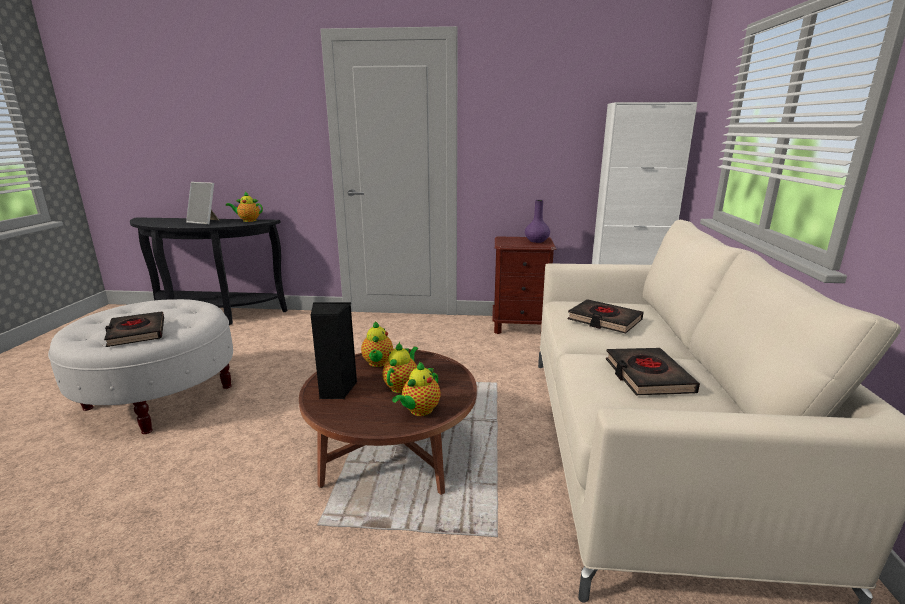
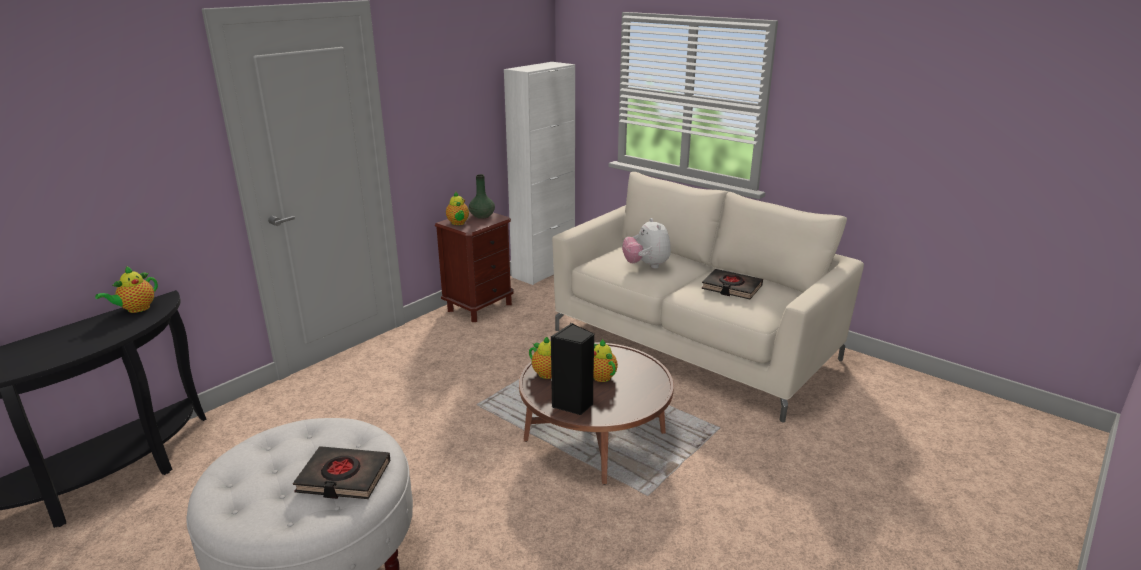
camera: 55 degrees left, 5 degrees up
(205, 222) = (73, 337): picture frame -> none
(419, 411) = (644, 380): teapot -> teapot (458, 223)
(536, 241) = (481, 216): purple vase -> green vase
(604, 320) = (646, 266): black book -> plush toy

